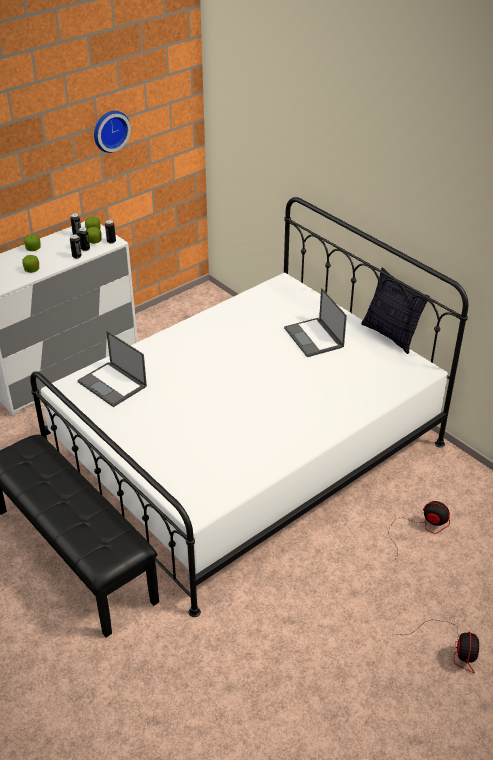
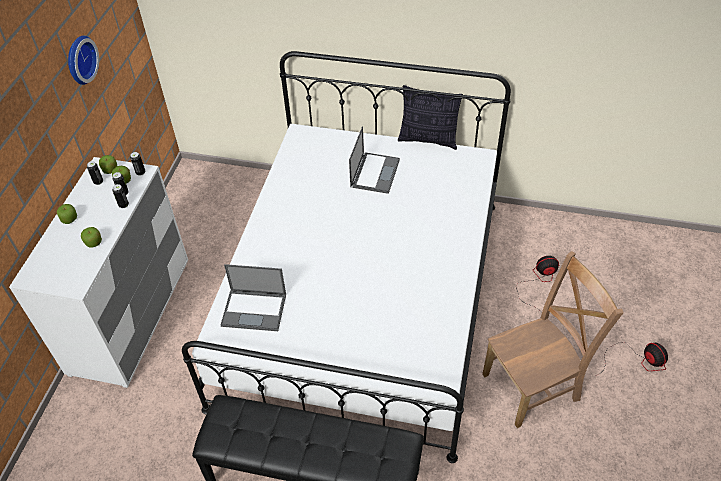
camera: 35 degrees left, 10 degrees up
(314, 338) = (375, 172): laptop -> laptop turned 105 degrees counterclockwise
(326, 605) = (534, 385): none -> brown chair

